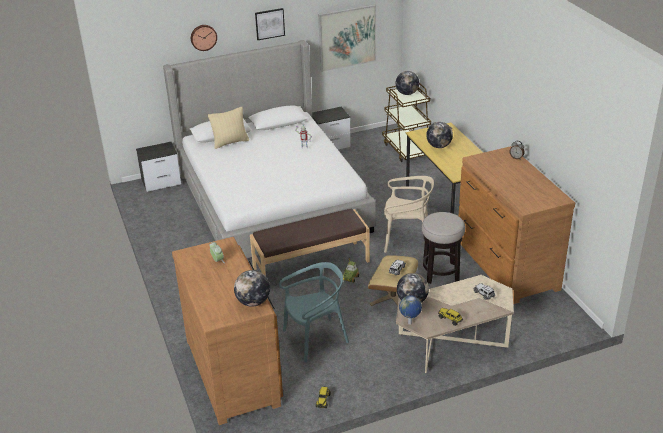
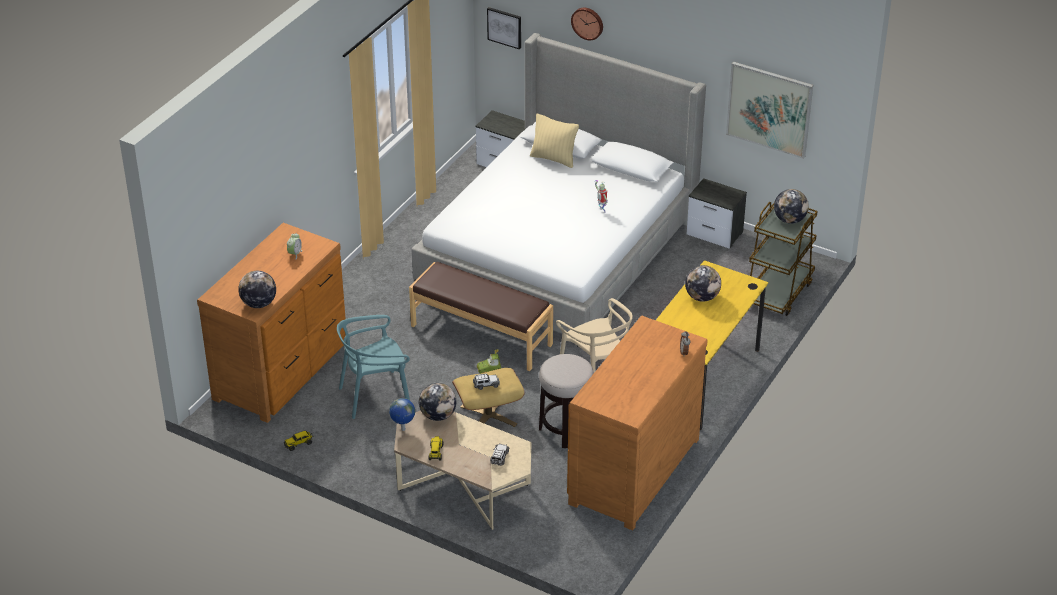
camera: 50 degrees right, 5 degrees up
(269, 23) = (669, 44): picture -> picture (504, 27)
(315, 338) = (375, 396): turquoise chair -> turquoise chair turned 135 degrees clockwise

